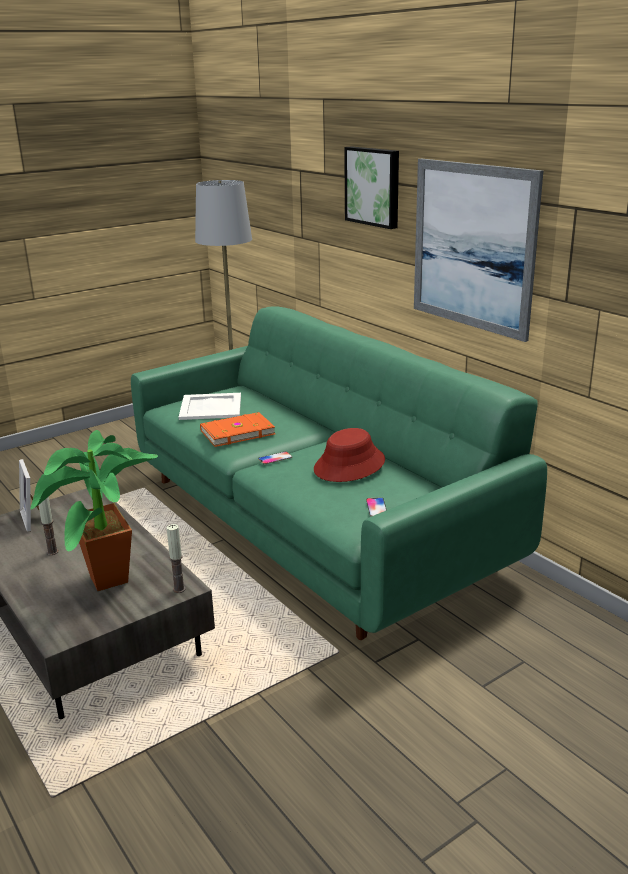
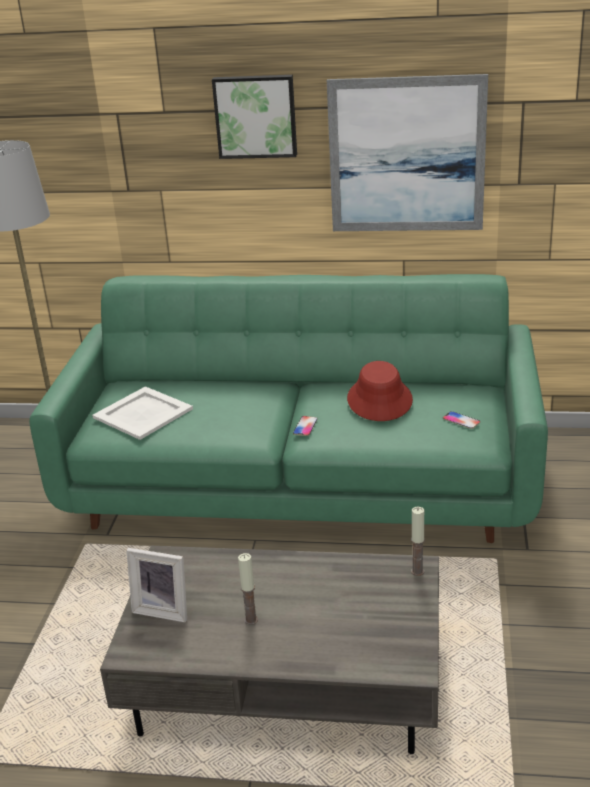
camera: 45 degrees left, 5 degrees up
(106, 585) = (358, 608): potted plant -> none
(236, 432) = (222, 422): orange book -> none

